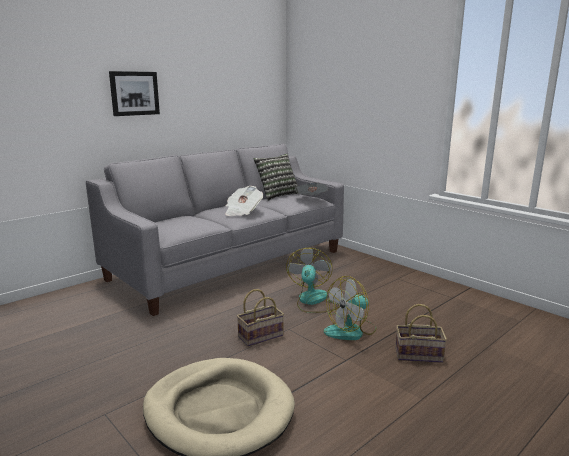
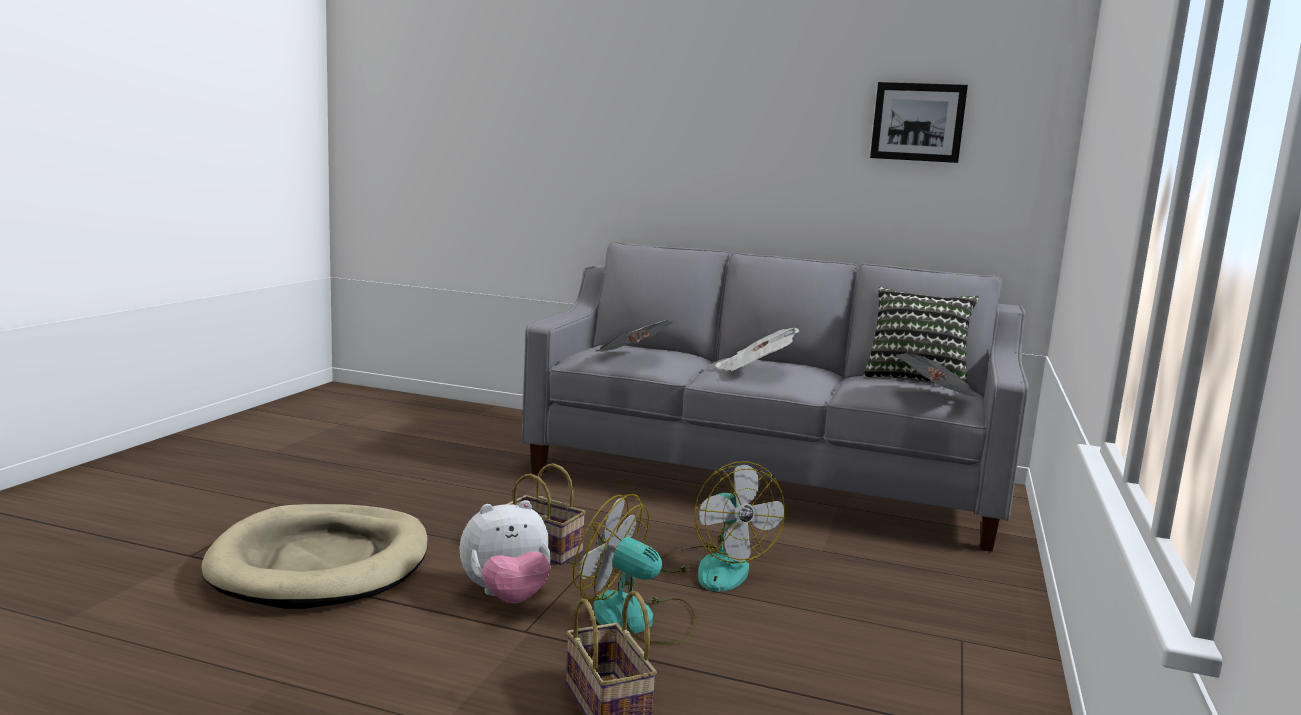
camera: 60 degrees right, 5 degrees down
(134, 93) = (705, 143): picture -> picture (918, 122)
(190, 225) = (632, 356): none -> newspaper
(308, 357) = (506, 597): none -> plush toy
(313, 301) = (714, 568): fan -> fan turned 90 degrees clockwise

